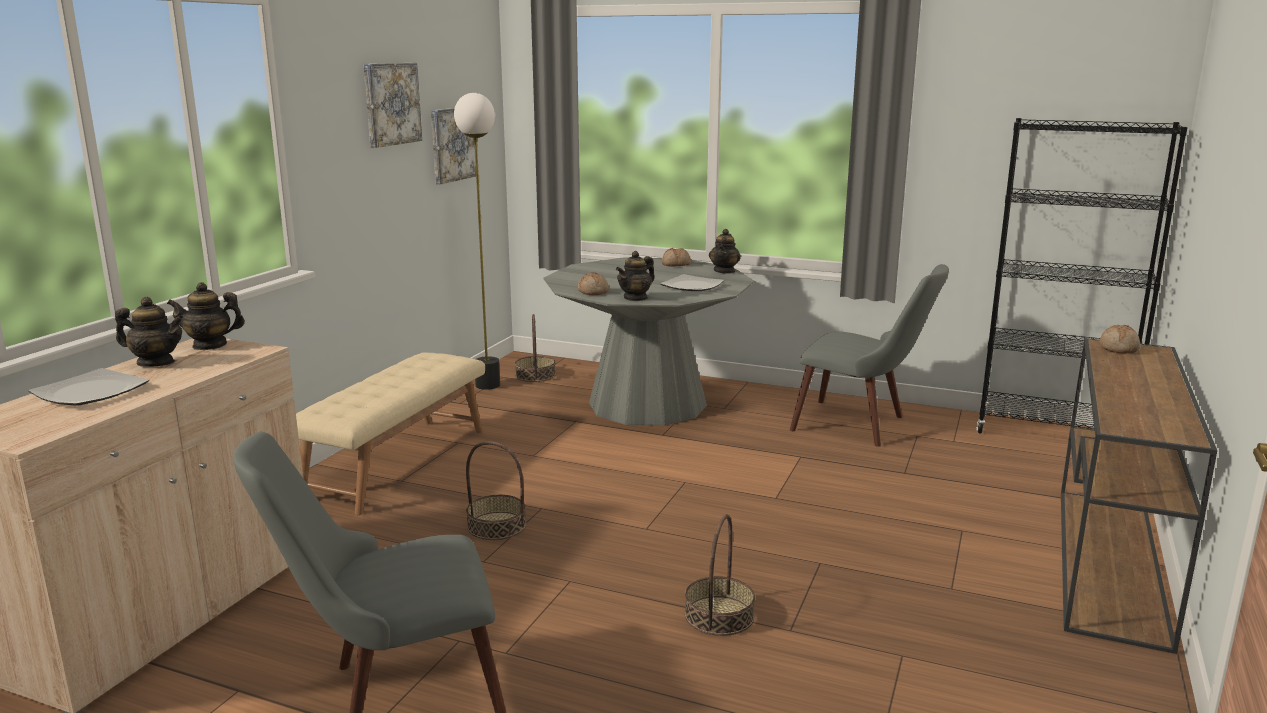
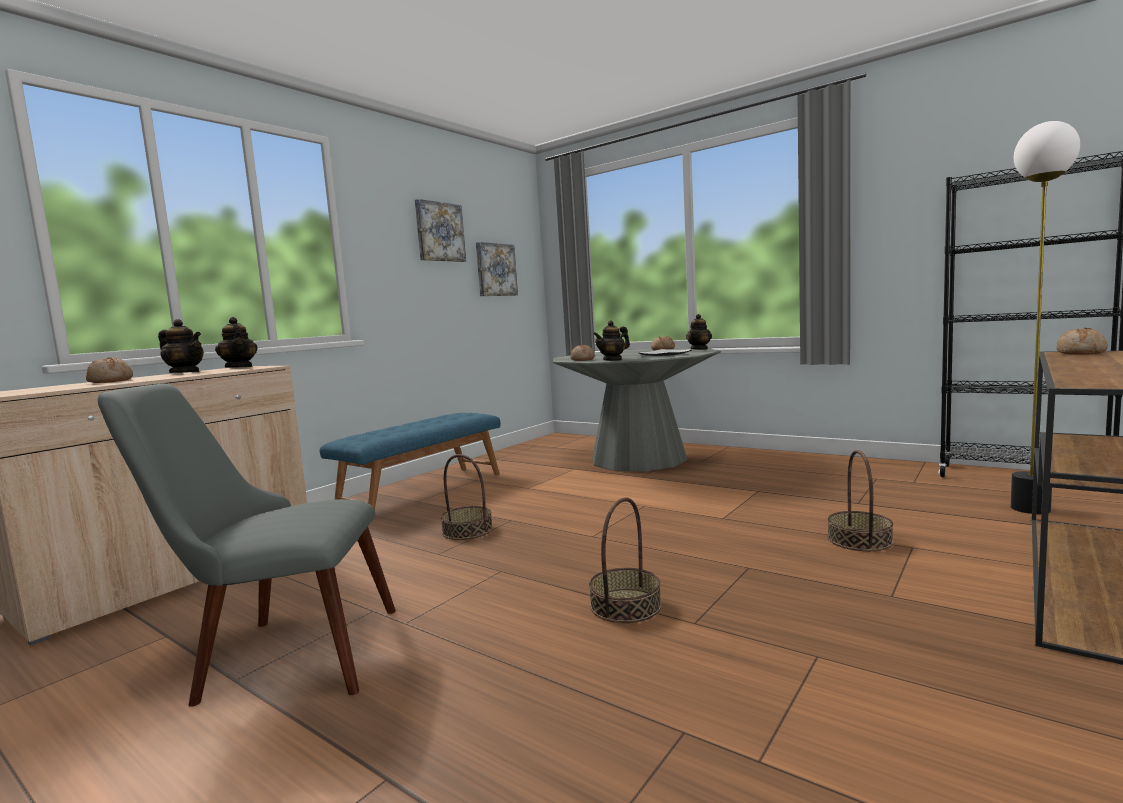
camera: 15 degrees right, 10 degrees down
(92, 392) = (111, 381): plate -> bread
(210, 345) = (239, 367): teapot -> teapot turned 135 degrees counterclockwise
(396, 463) = (422, 491): beige bench -> blue bench
(487, 385) = (522, 449): floor lamp -> floor lamp (1030, 508)
(535, 375) = (561, 444): basket -> basket (859, 540)
(863, 425) = (824, 471): grey chair -> none

